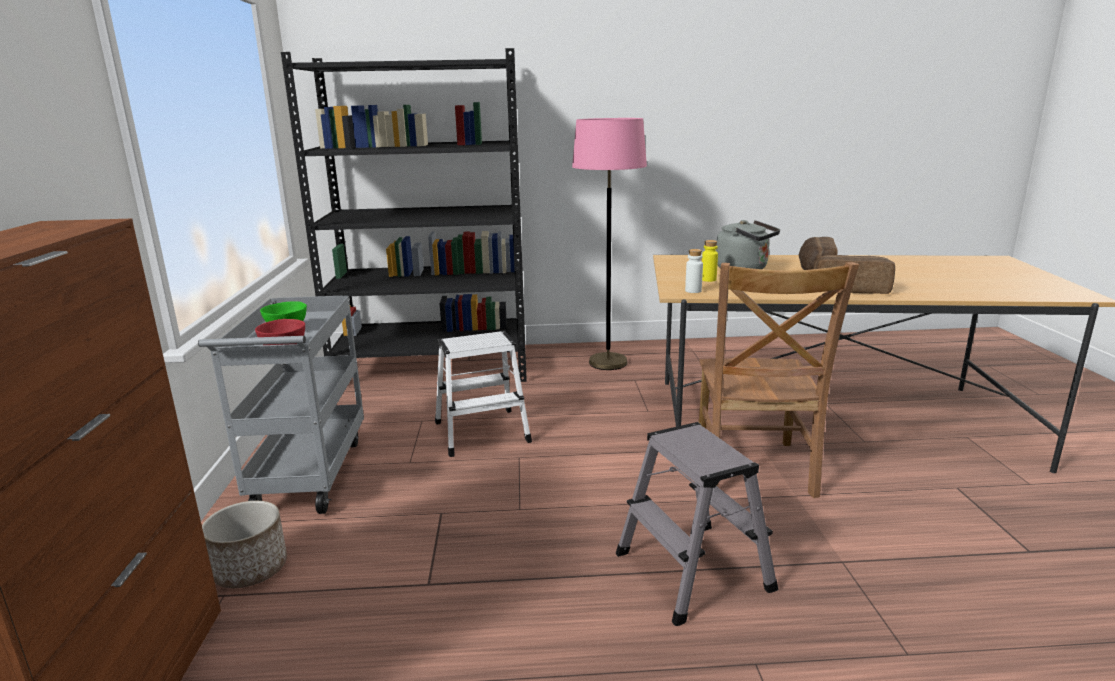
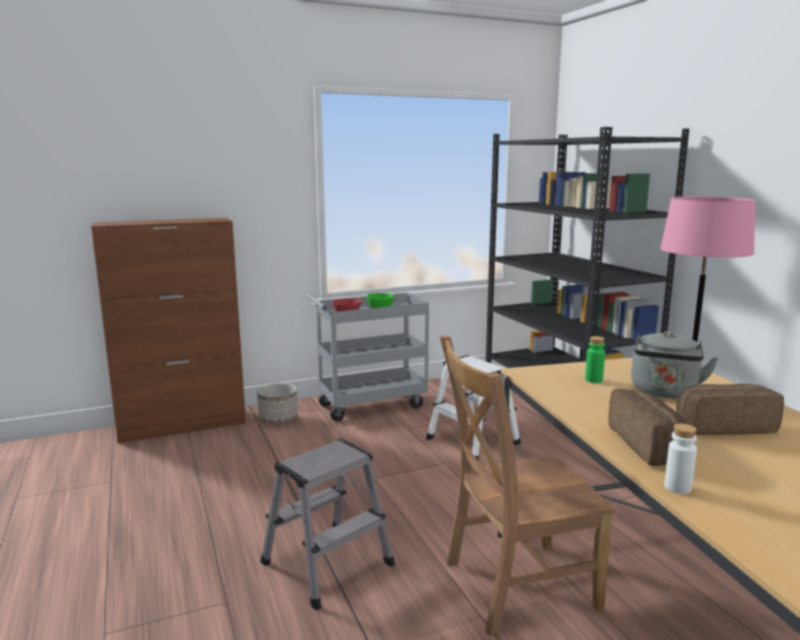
camera: 70 degrees right, 5 degrees down
(693, 291) = (540, 377): white bottle -> white bottle (677, 487)
(708, 279) = (593, 380): yellow bottle -> green bottle

